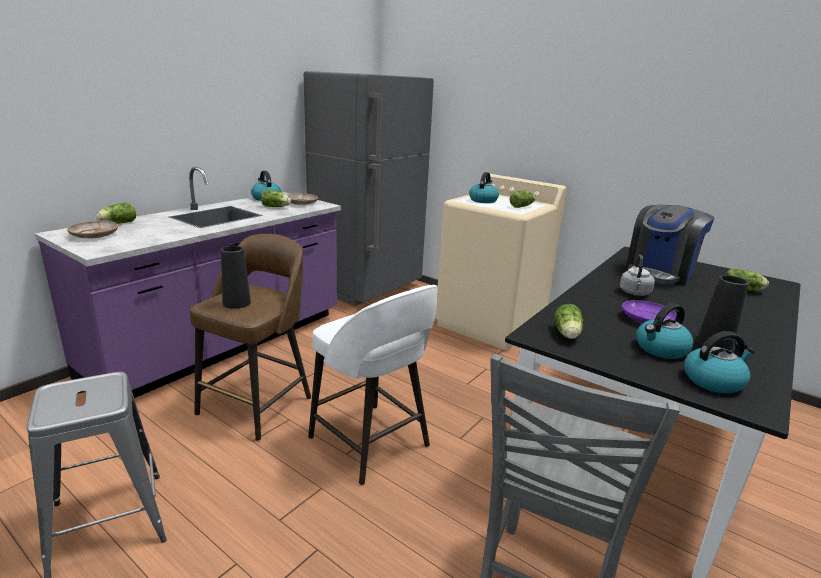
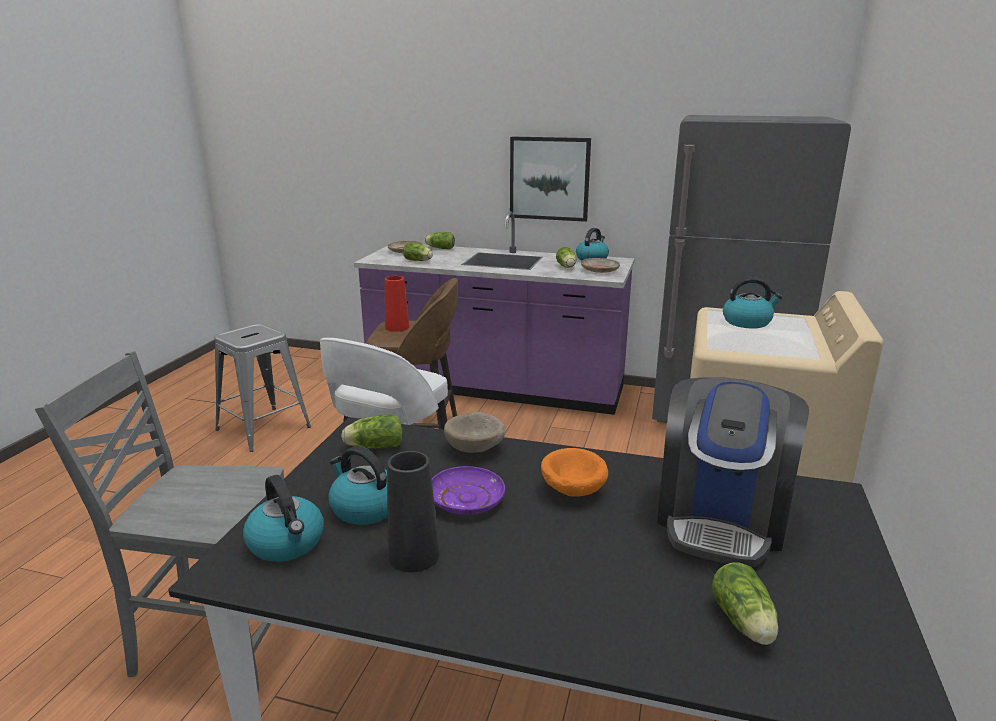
camera: 70 degrees right, 0 degrees up
(211, 130) = (549, 178): none -> picture
(236, 303) = (397, 327): black vase -> red vase
(522, 206) = (764, 345): lettuce -> lettuce (418, 261)
(578, 305) = (476, 449): none -> beige bowl
(634, 293) = (572, 491): grey kettle -> orange bowl
(659, 273) = (721, 518): coffee machine -> coffee machine turned 90 degrees counterclockwise

